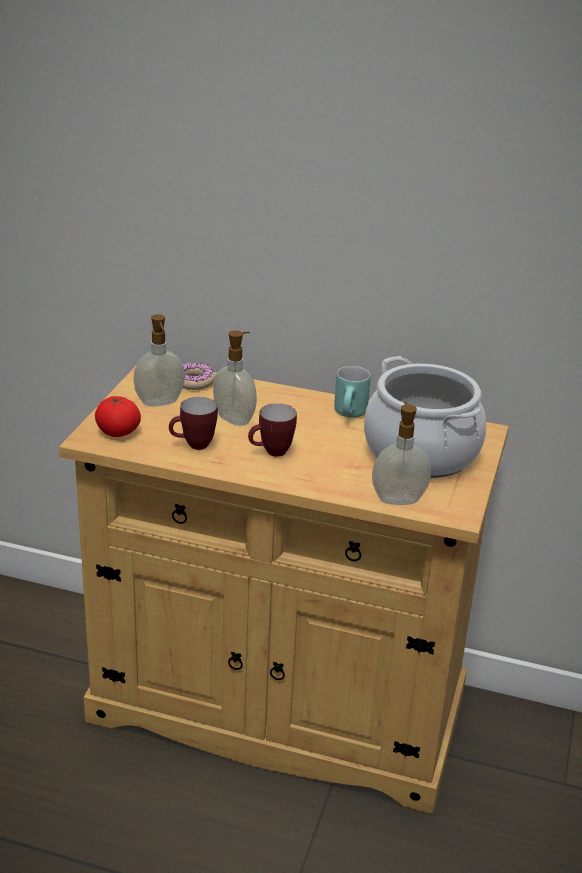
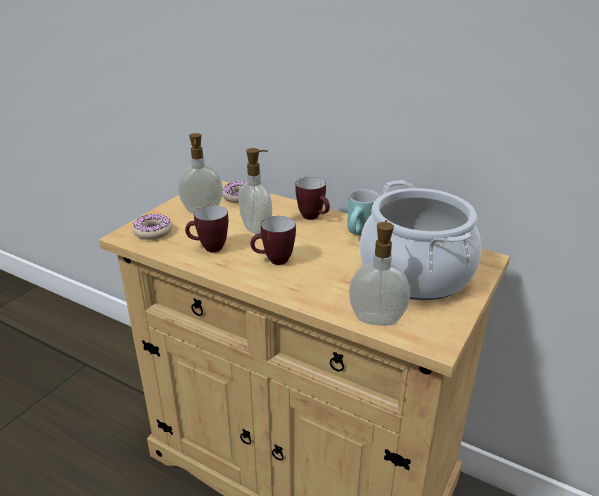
camera: 15 degrees right, 0 degrees up
(118, 432) = (153, 232): tomato -> donut
(292, 400) = (314, 217): none -> mug

